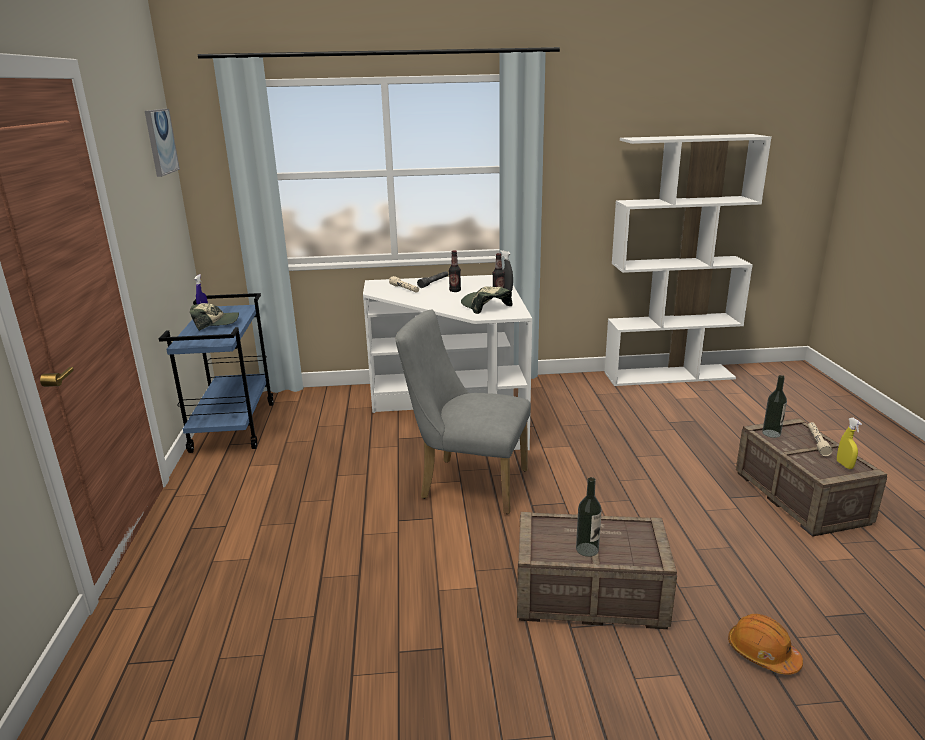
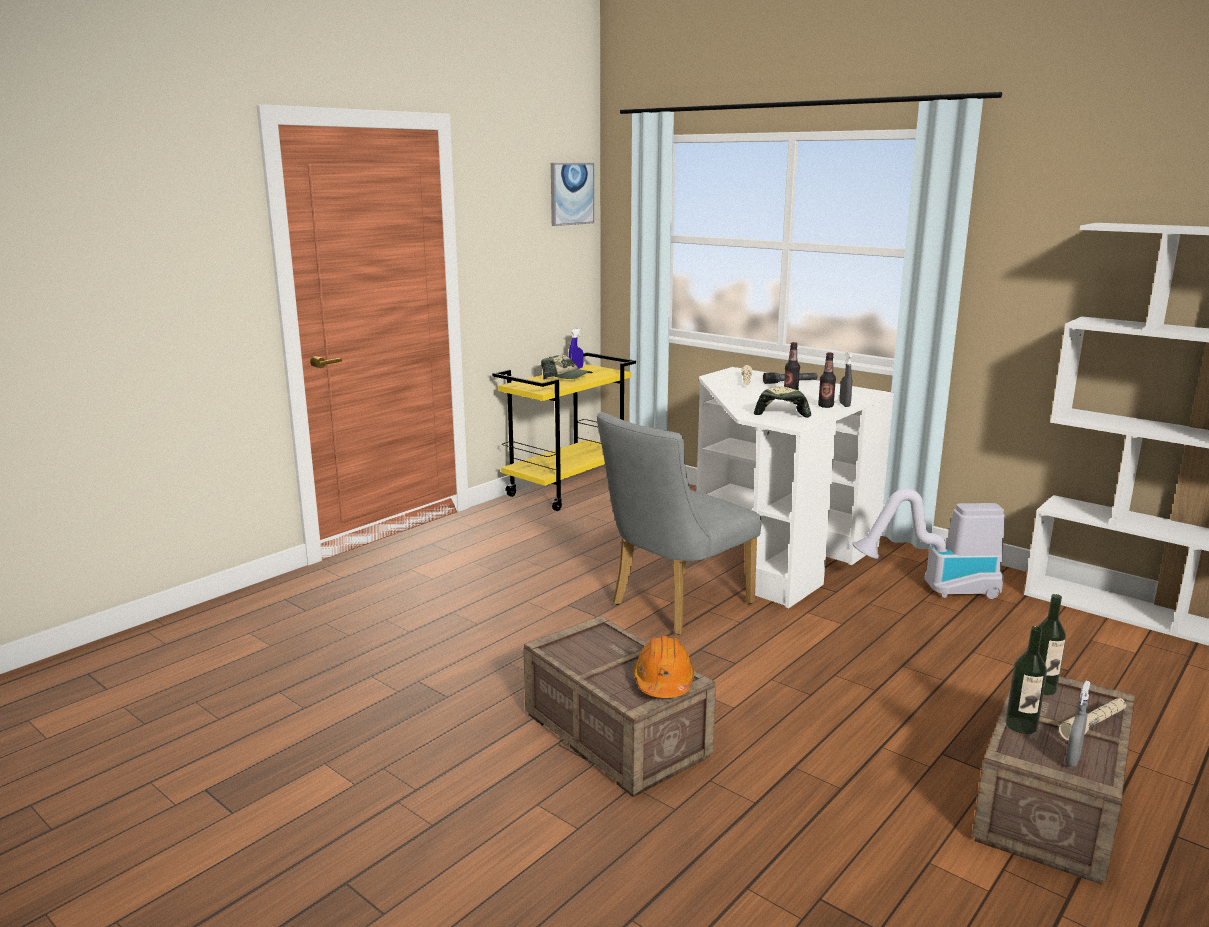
camera: 45 degrees right, 5 degrees down
(233, 426) = (568, 489): blue cart -> yellow cart
(466, 483) = (674, 606): grey chair -> grey chair turned 105 degrees counterclockwise
(575, 401) = (935, 589): none -> vacuum cleaner
(587, 549) = (595, 665): bottle -> bottle (1021, 725)
(762, 653) = (683, 871): orange hard hat -> orange hard hat (663, 682)
(844, 465) = (1072, 759): yellow spray bottle -> grey spray bottle

